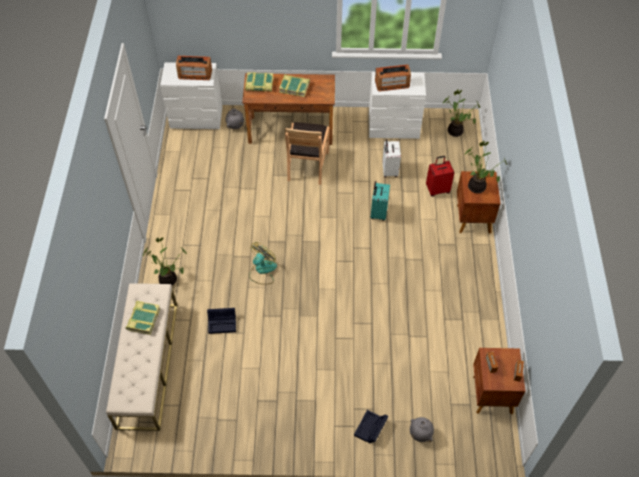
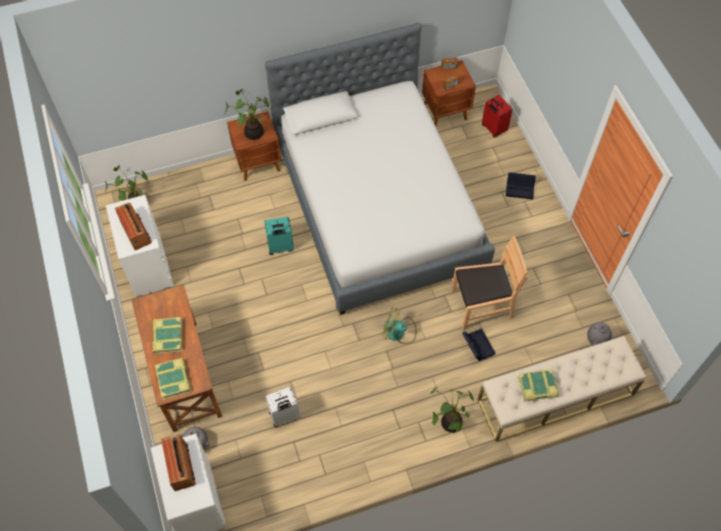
camera: 110 degrees left, 5 degrees up
(307, 166) = (237, 337): brown chair -> brown chair (481, 305)
(389, 170) = (217, 253): white suitcase -> white suitcase (284, 416)
(395, 296) = (378, 205): none -> bed
(420, 434) = (506, 153): grey vase -> grey vase (596, 340)
(437, 189) = (229, 202): red suitcase -> red suitcase (493, 129)

